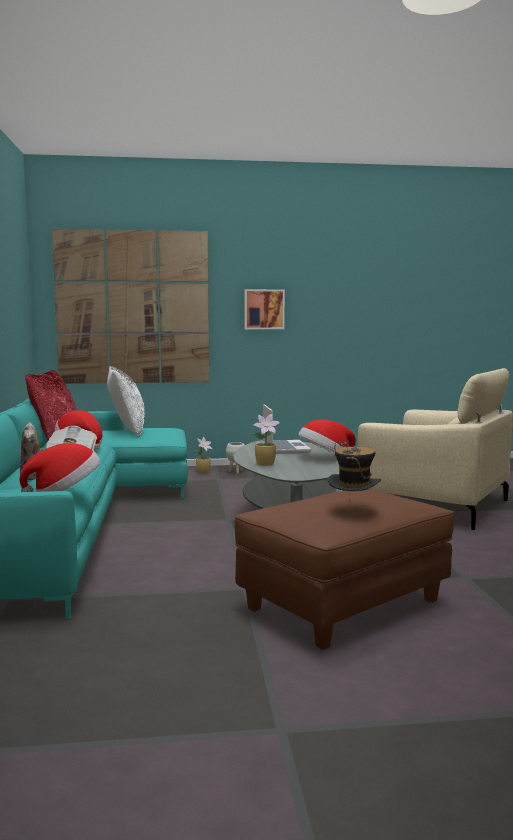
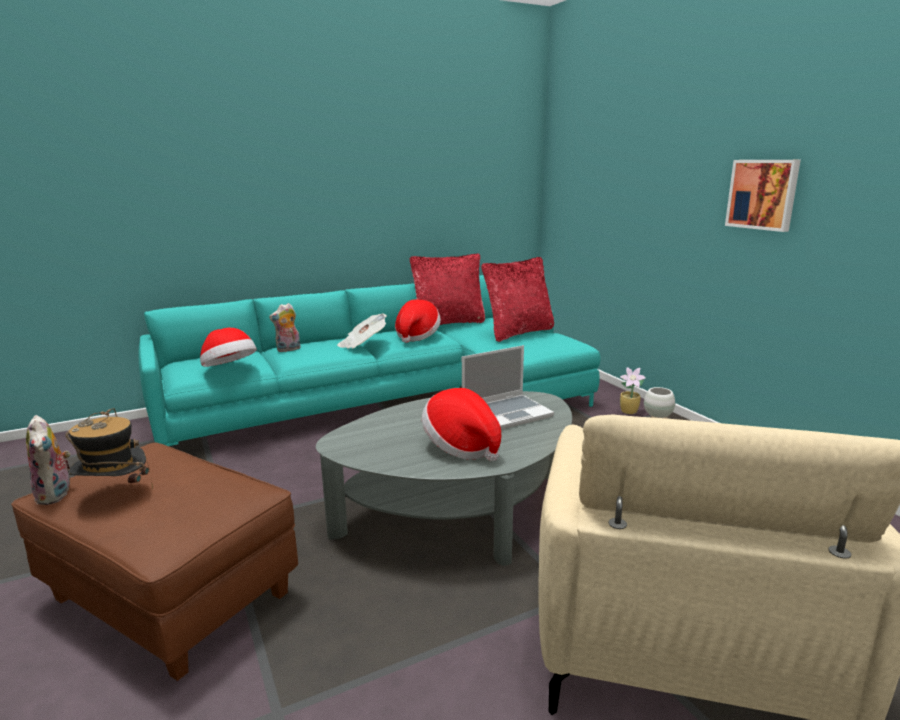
camera: 70 degrees right, 10 degrees up
(126, 431) = (519, 333): white pillow -> red pillow
(133, 307) = (614, 185): picture -> none
(266, 464) = (397, 419): potted plant -> none
(331, 530) = (56, 494): none -> plush toy

